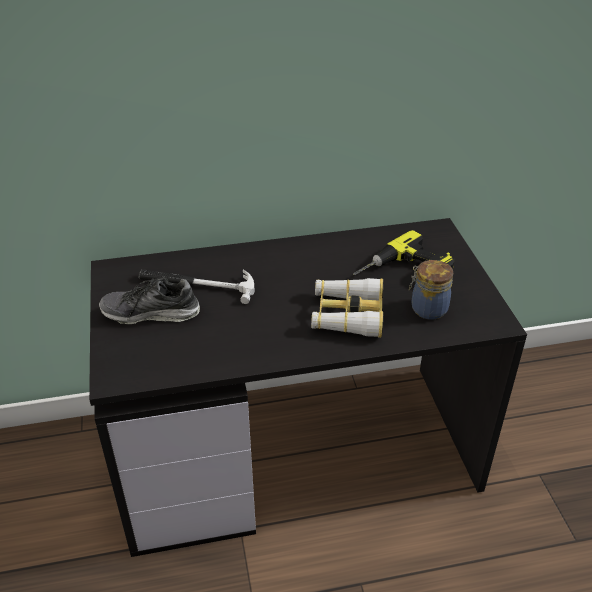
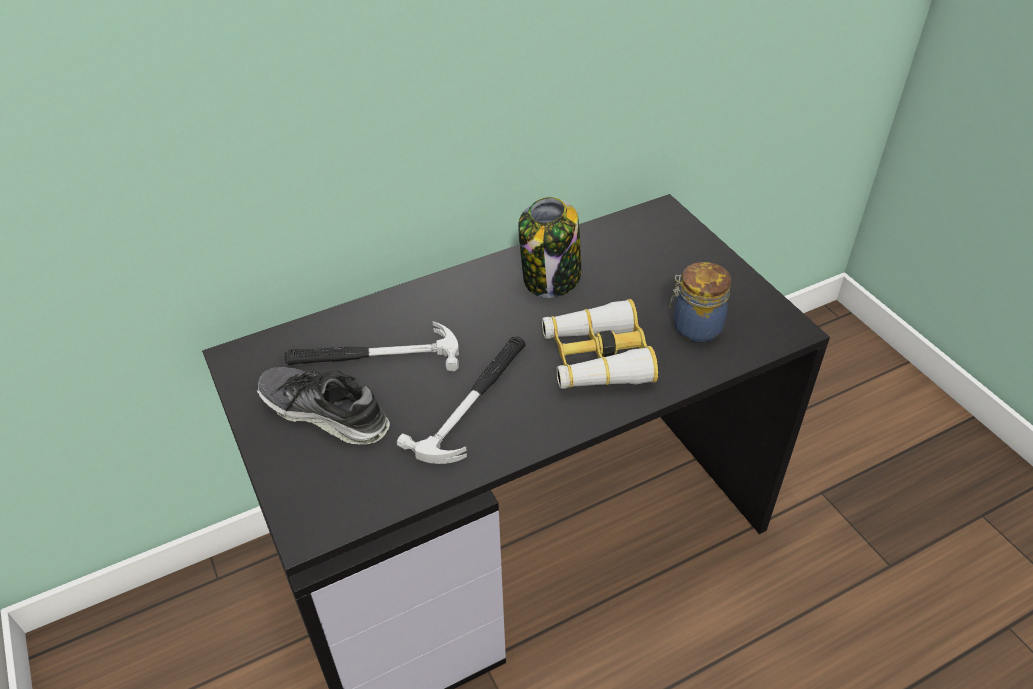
camera: 15 degrees left, 5 degrees up
(151, 313) = (324, 413): shoe -> shoe turned 45 degrees clockwise
(252, 325) = (475, 401): none -> hammer
(338, 258) = (551, 279): none -> jar
(404, 273) = (644, 283): power drill -> none

